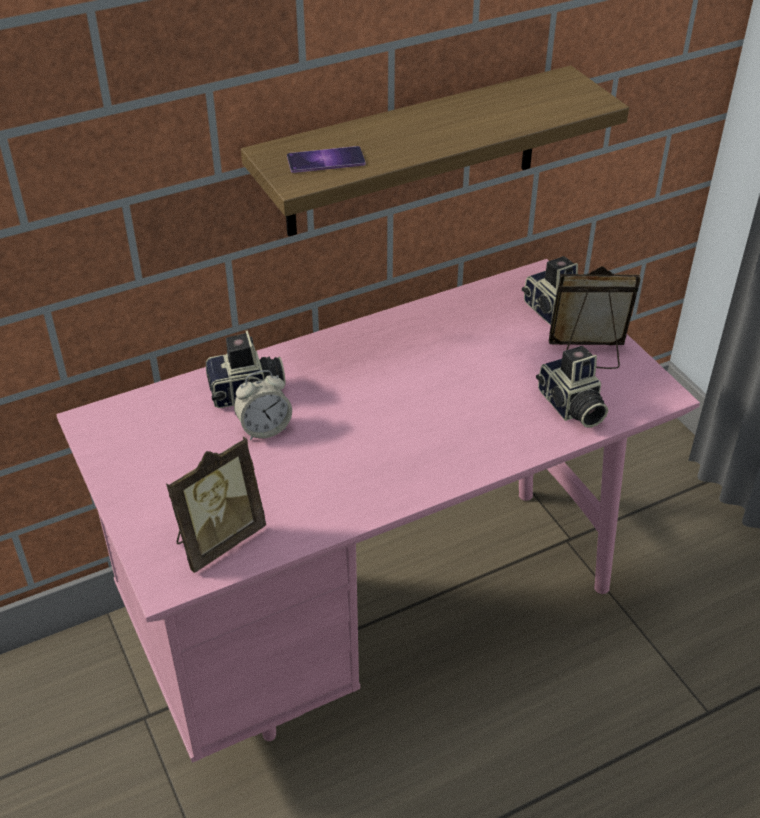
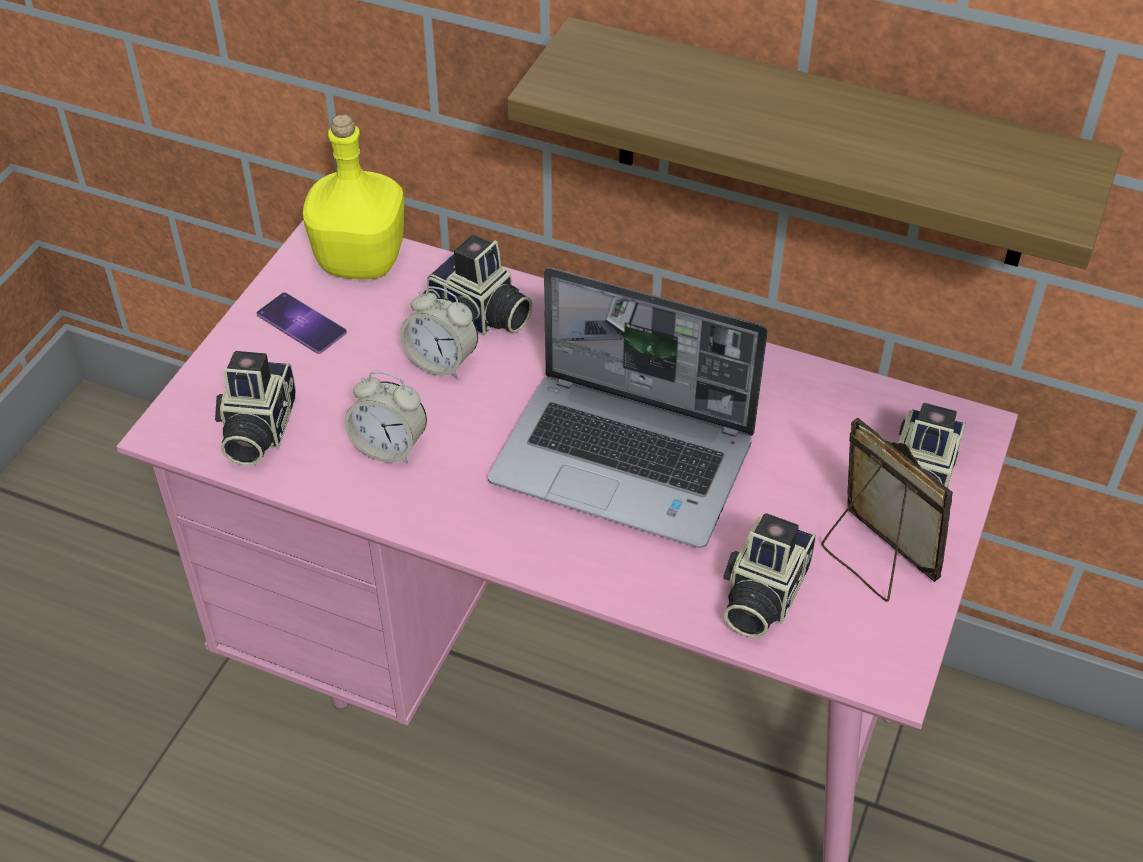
camera: 50 degrees right, 5 degrees up
(132, 416) = (359, 261): none -> yellow bottle
(218, 540) = (256, 430): picture frame -> camera
(305, 487) = (389, 447): none -> alarm clock
(326, 160) = (620, 82): phone -> phone (301, 323)
(427, 400) = (626, 461): none -> laptop

